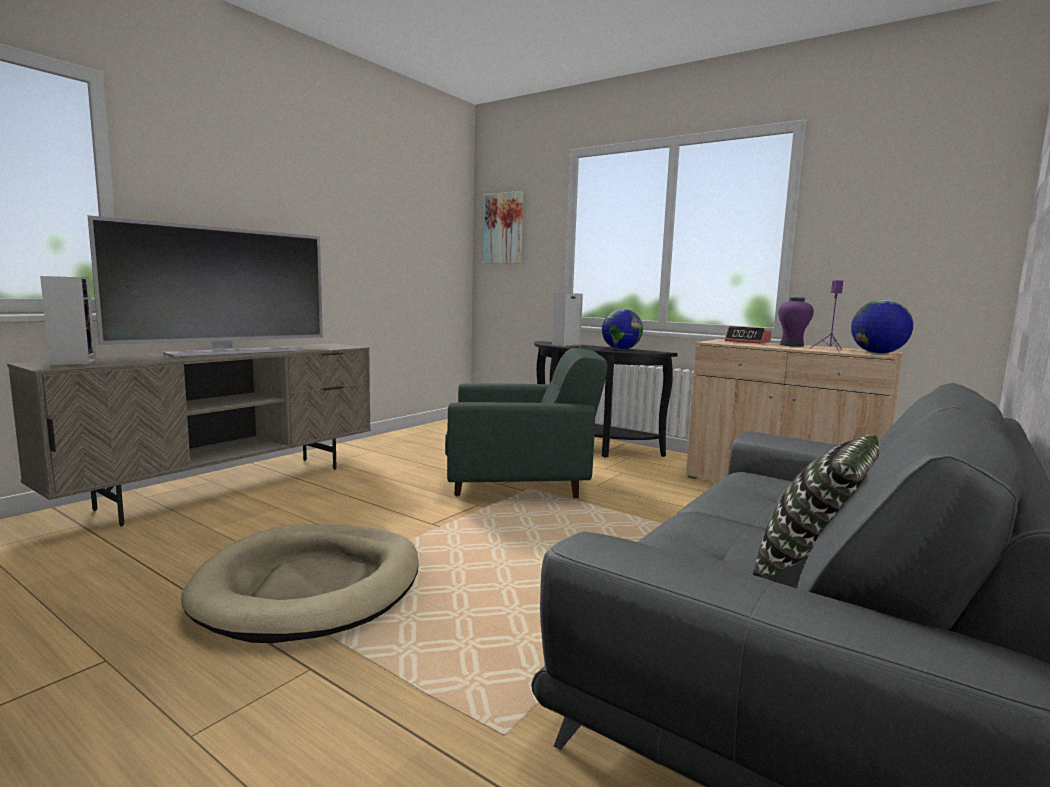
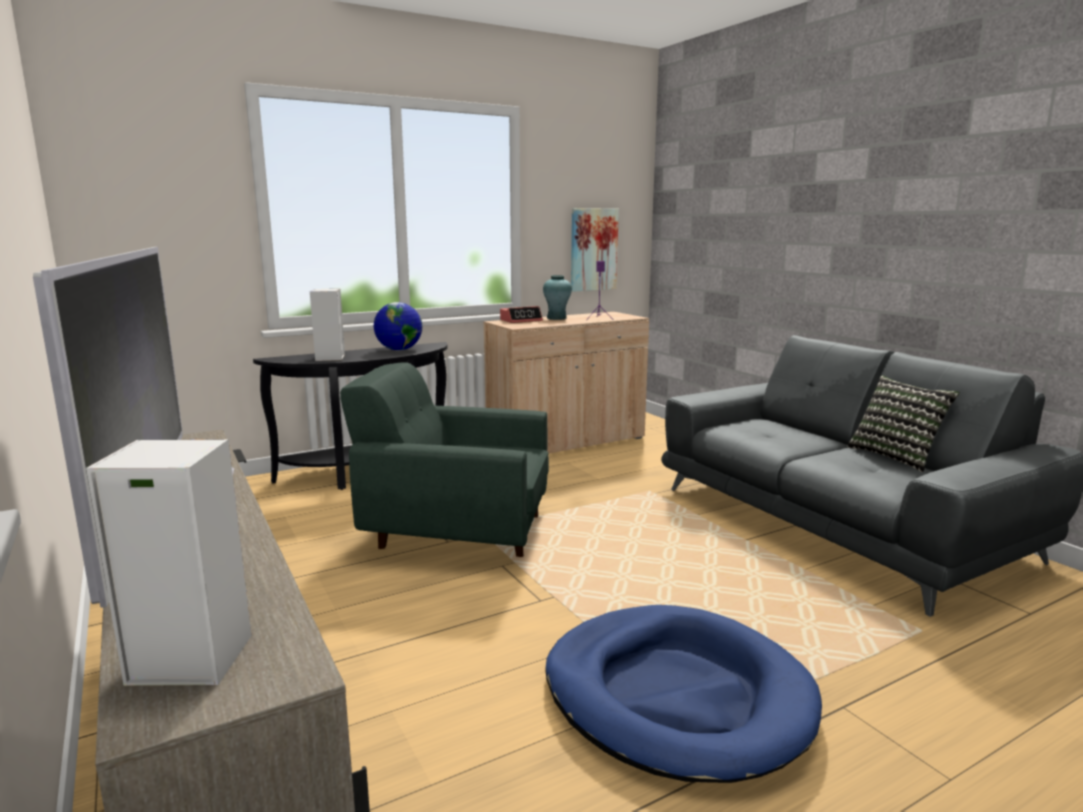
camera: 65 degrees left, 5 degrees up
(311, 586) = (676, 696): beige dog bed -> blue dog bed
(504, 228) = (125, 190): picture -> picture (593, 249)
(521, 483) = (456, 530): green armchair -> green armchair turned 105 degrees counterclockwise
(792, 345) = (556, 318): purple vase -> turquoise vase
(877, 353) = (624, 316): globe -> none

